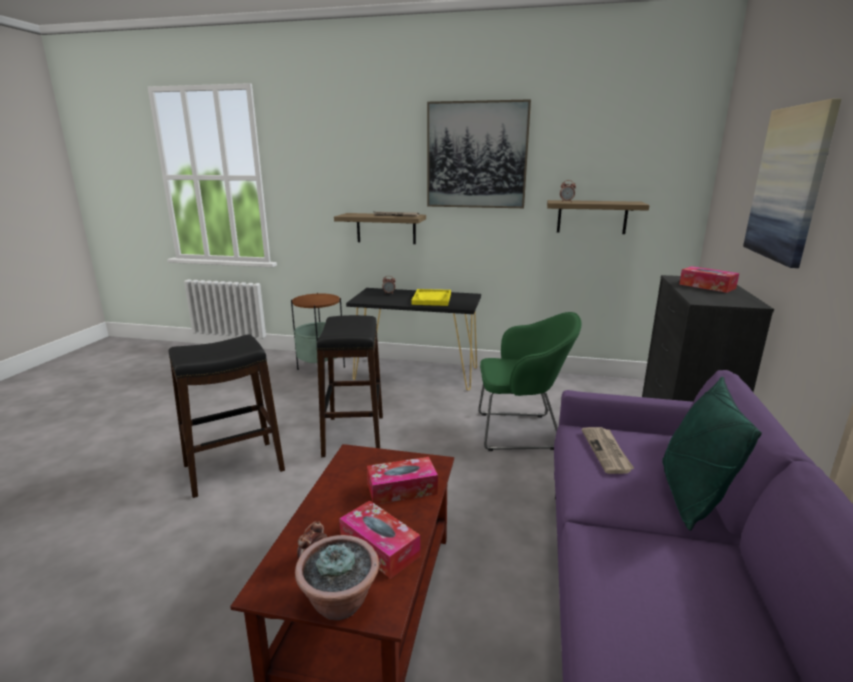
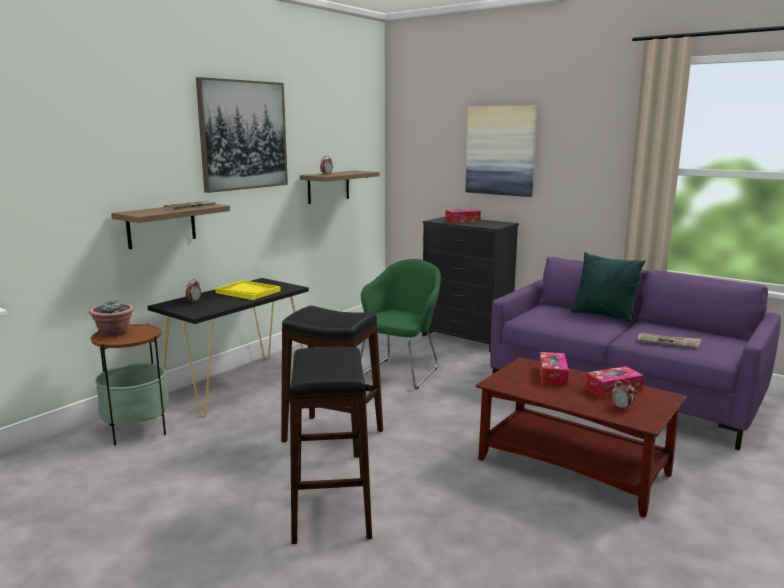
camera: 65 degrees left, 5 degrees down
(340, 603) = (660, 404): potted plant -> potted plant (114, 333)
(607, 451) = (553, 318): newspaper -> newspaper (668, 342)

